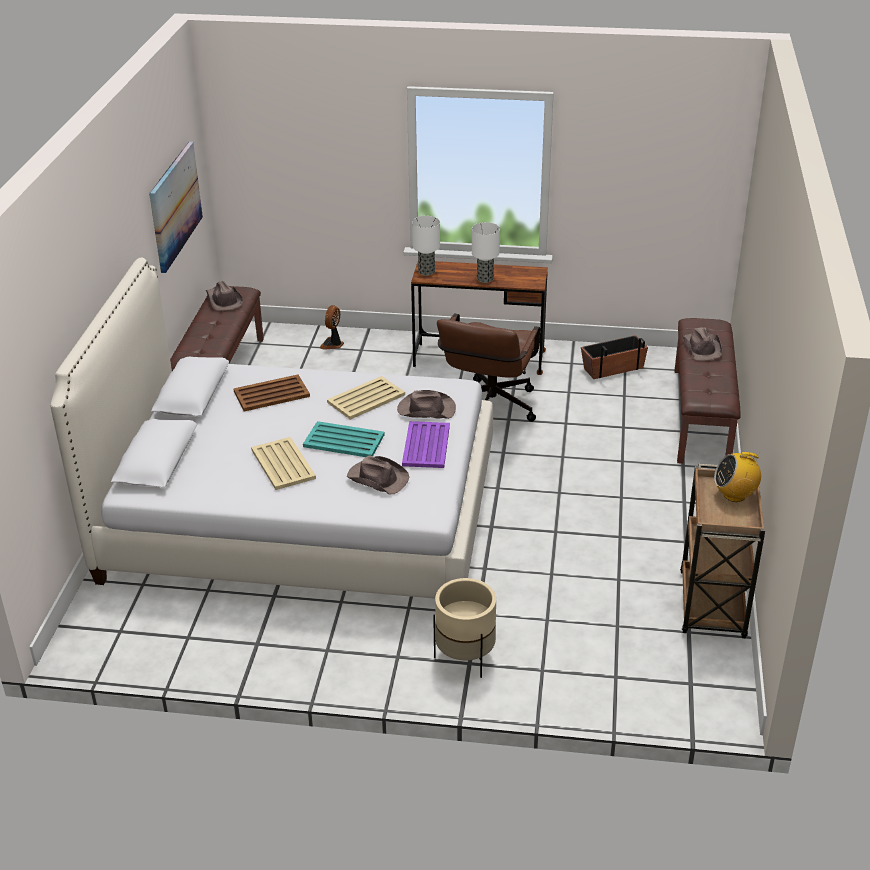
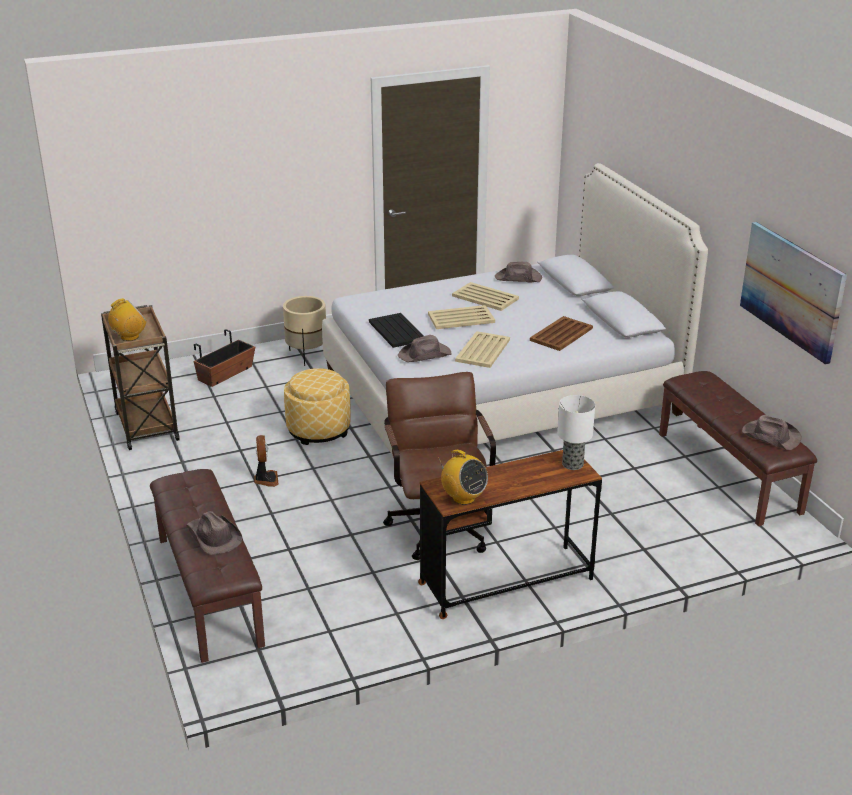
camera: 150 degrees right, 5 degrees down
(332, 344) = (681, 545): fan -> fan (265, 479)
(343, 440) = (462, 318): turquoise tray -> beige tray
(377, 478) = (409, 304): brown hat -> brown hat (518, 278)
(426, 446) = (396, 331): purple tray -> black tray
(484, 279) = (498, 474): table lamp -> none
(524, 272) = (463, 498): none -> radio
(525, 535) = (318, 429): none -> ottoman
(613, 368) = (342, 623): planter -> planter (226, 374)

